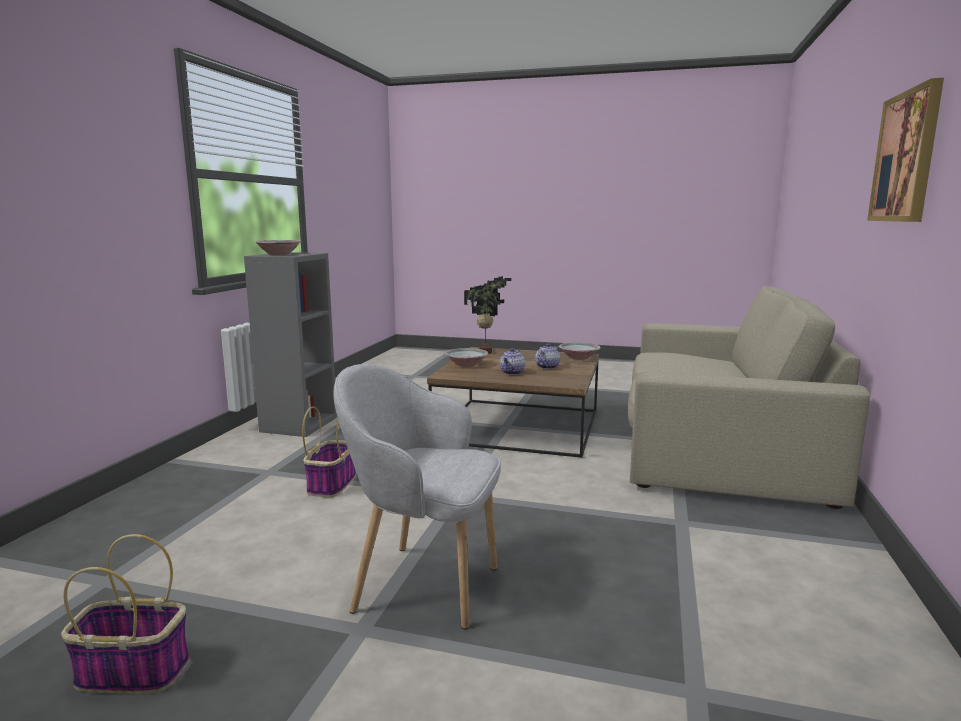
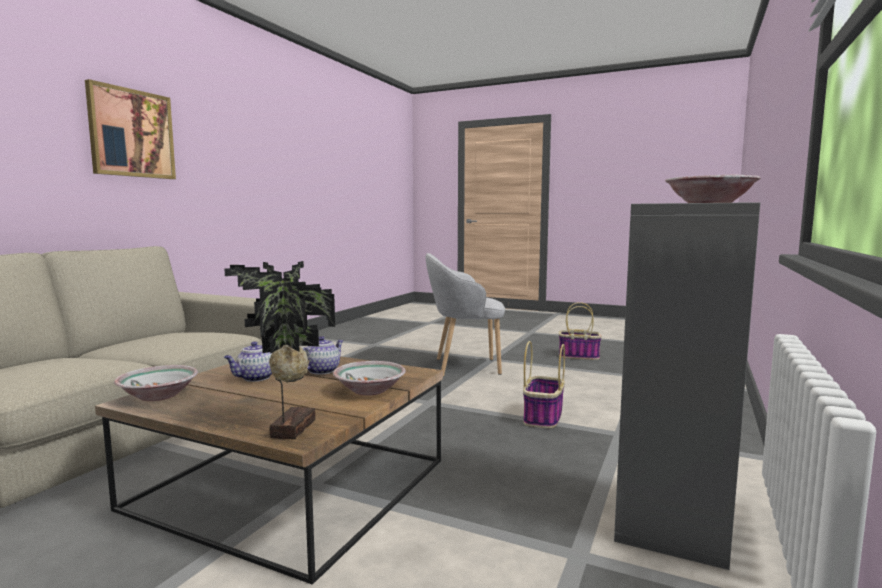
camera: 170 degrees left, 5 degrees down
(422, 585) = (464, 367): grey armchair -> grey armchair turned 150 degrees clockwise

